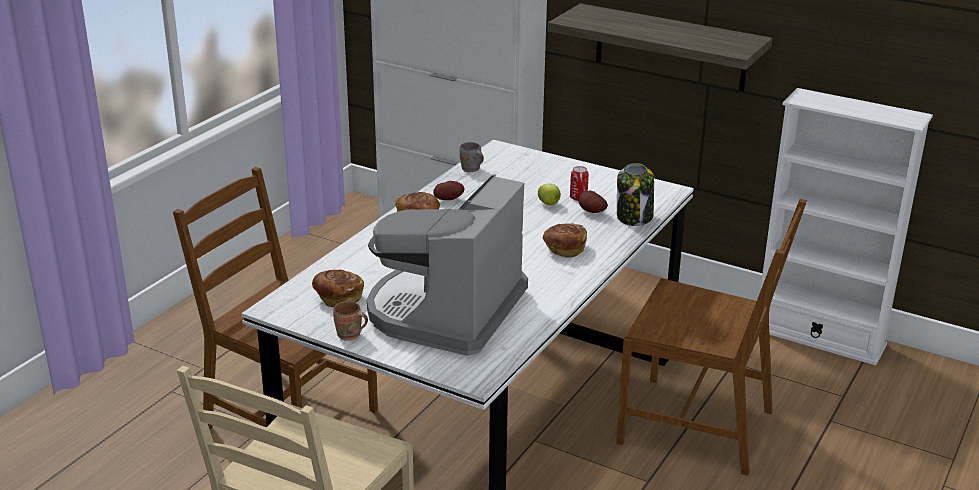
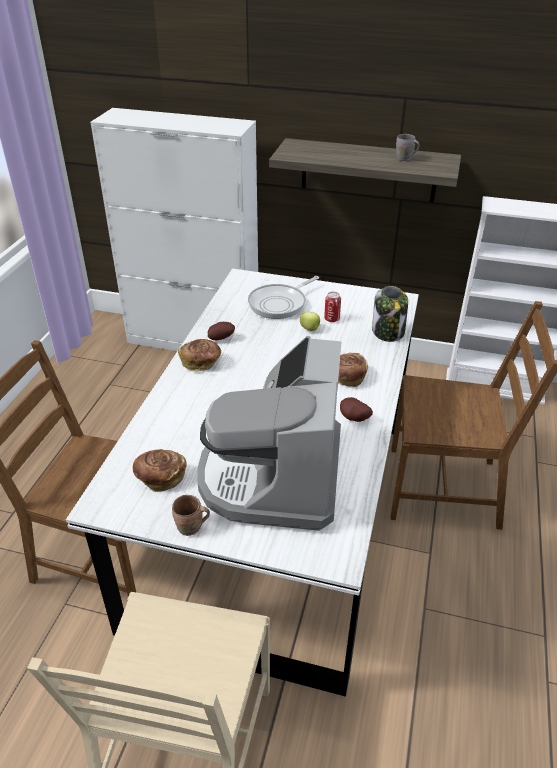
camera: 15 degrees left, 10 degrees up
(470, 170) = (226, 303): grey mug -> grey mug (404, 159)
(528, 177) = (280, 304): none -> frying pan
(590, 212) = (349, 332): potato -> potato (353, 419)

